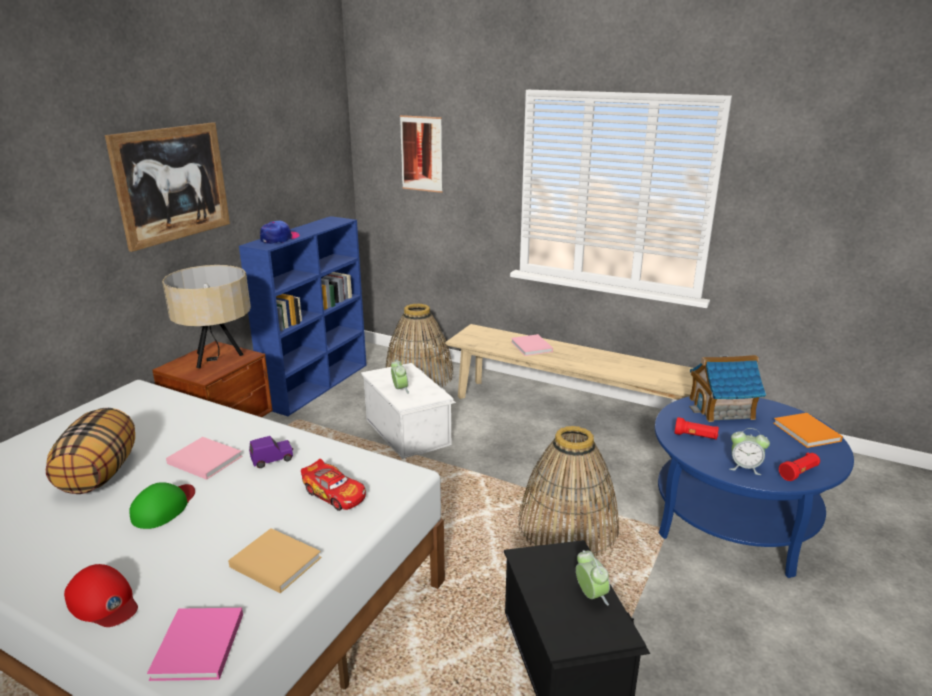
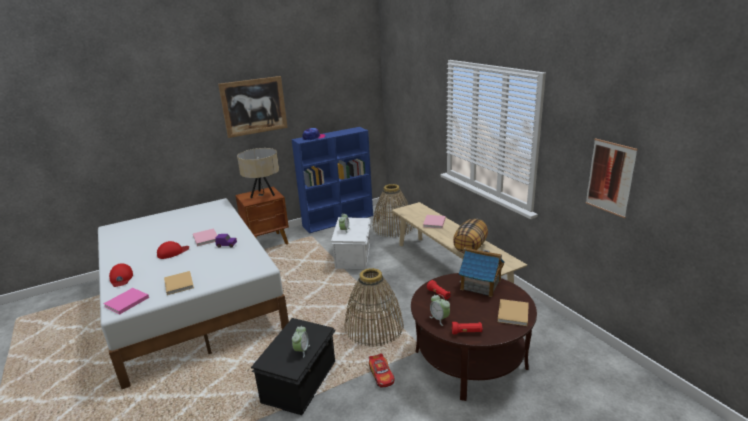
camera: 35 degrees right, 0 degrees up
(100, 474) = (170, 234): pillow -> pillow (470, 247)
(164, 507) = (172, 252): green cap -> red cap
(334, 493) = (229, 265): toy car -> toy car (381, 375)
(421, 154) = (407, 94): picture -> picture (610, 177)
(733, 520) = (470, 359): blue coffee table -> brown coffee table
(807, 433) = (513, 314): orange book -> beige book

